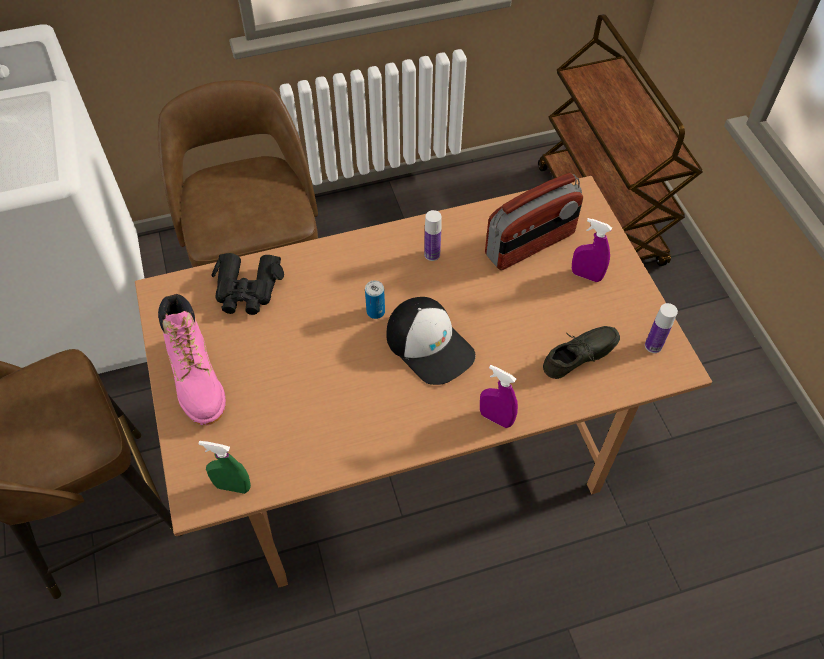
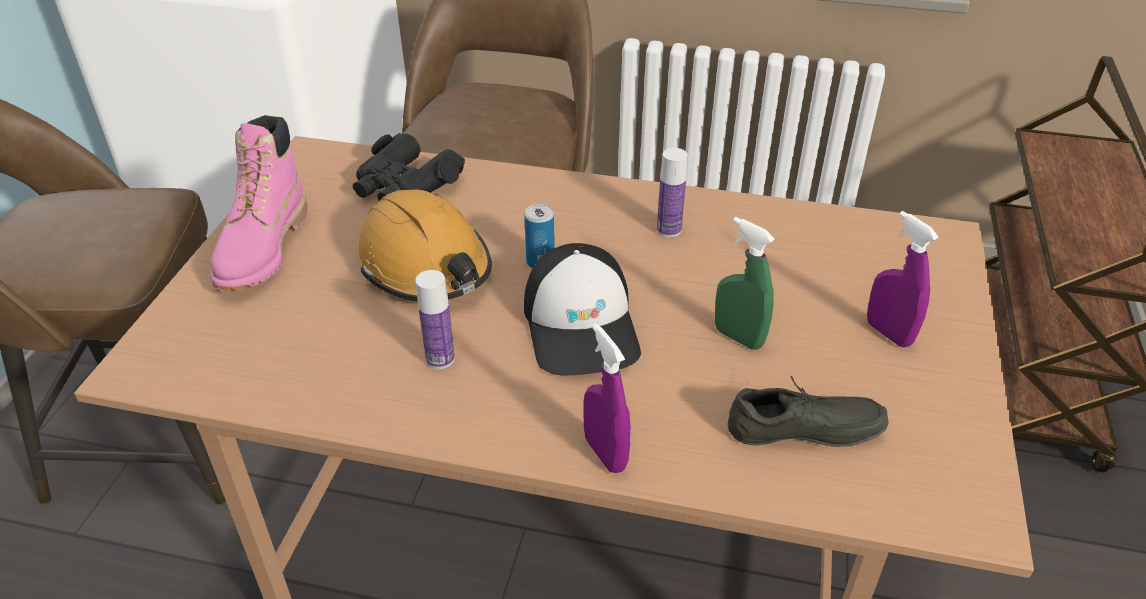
camera: 30 degrees right, 15 degrees down
(232, 486) = (188, 373): green spray bottle -> green spray bottle (738, 337)
(311, 346) = (426, 266): none -> orange hard hat
(530, 245) = (823, 267): radio -> none
(653, 346) = (947, 468): bottle -> bottle (440, 359)

